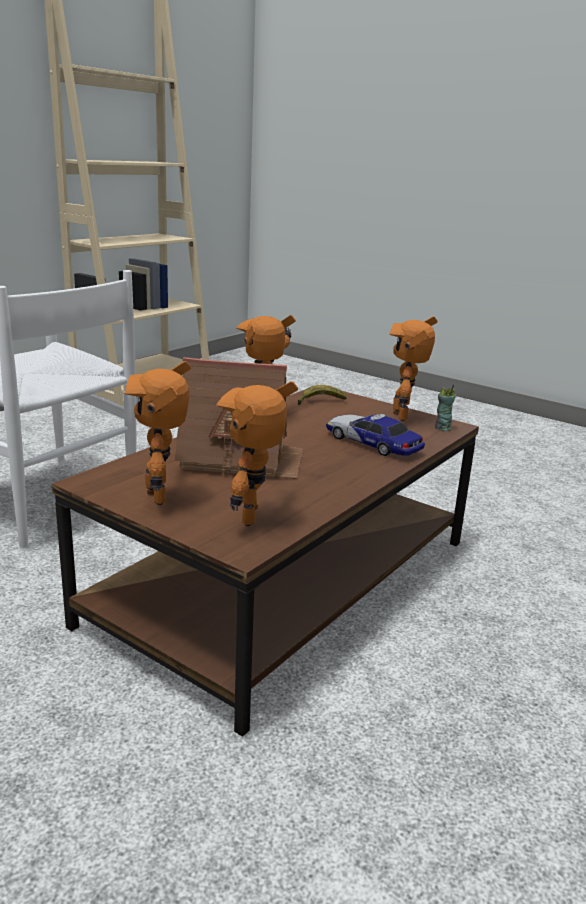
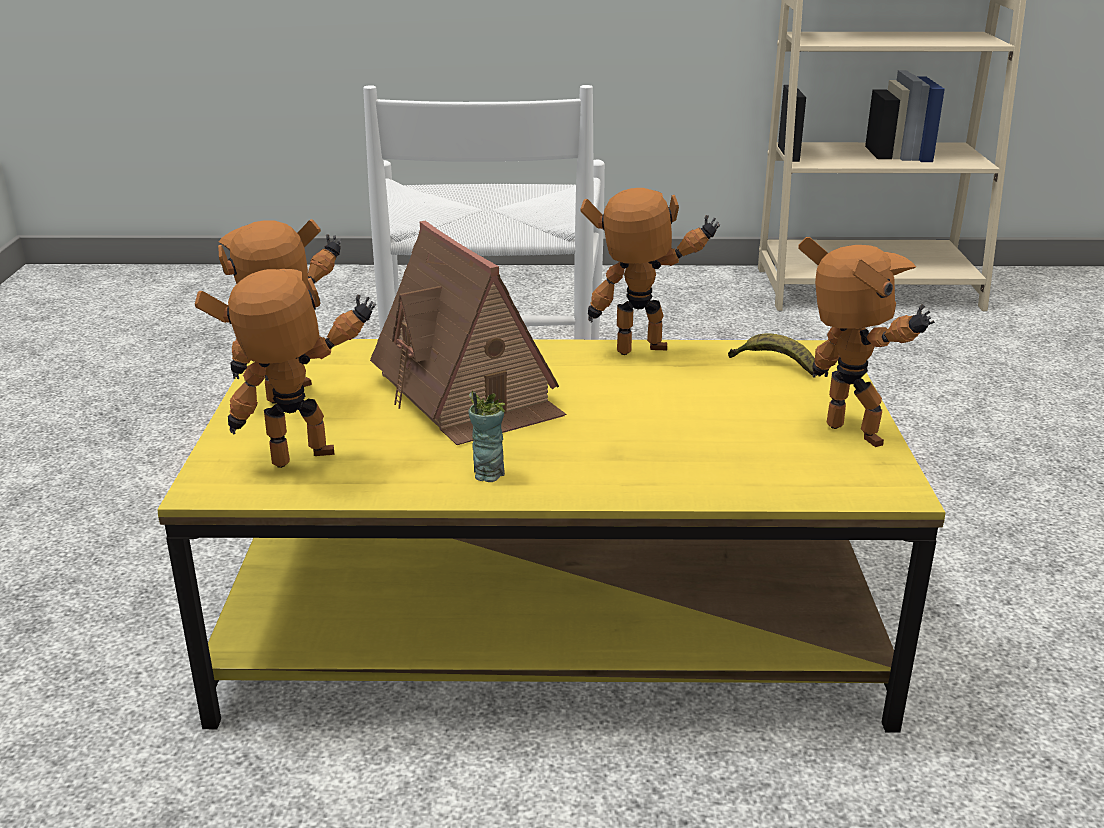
camera: 55 degrees right, 5 degrees up
(285, 582) = (546, 615): brown coffee table -> yellow coffee table
(372, 443) = (677, 452): toy car -> none
(404, 416) = (848, 438): toy robot -> toy robot turned 90 degrees clockwise
(442, 428) = (860, 483): cup -> cup (488, 473)

